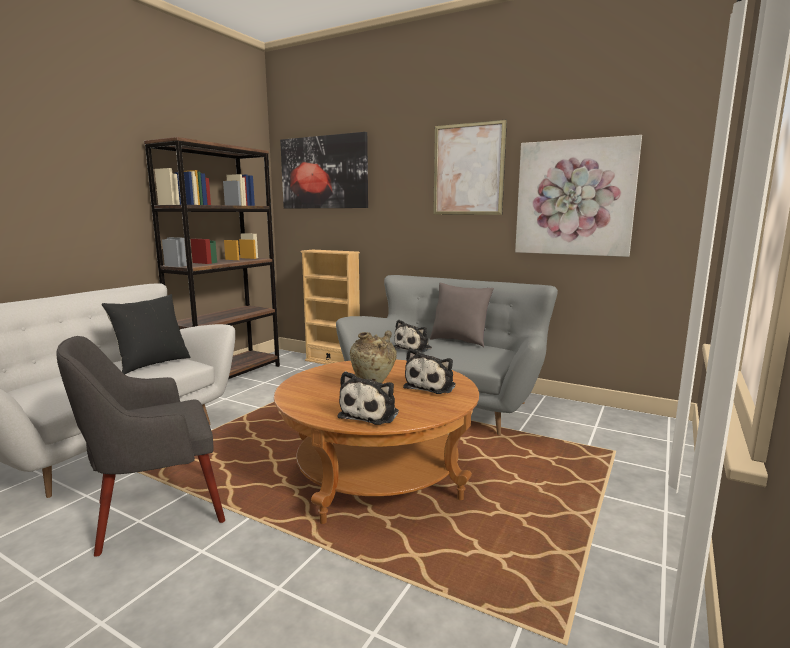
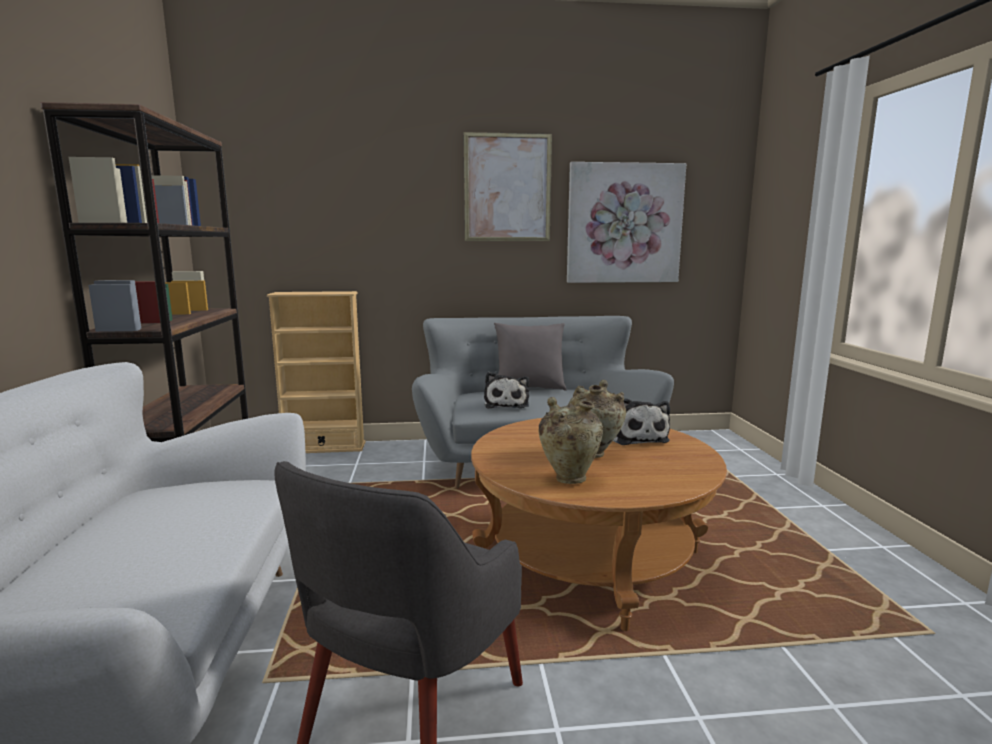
camera: 35 degrees left, 0 degrees up
(152, 364) = (193, 500): black pillow -> none
(319, 398) = (569, 478): none -> beige vase
(324, 172) = (290, 181): picture -> none
(371, 414) = (656, 479): plush toy -> none

